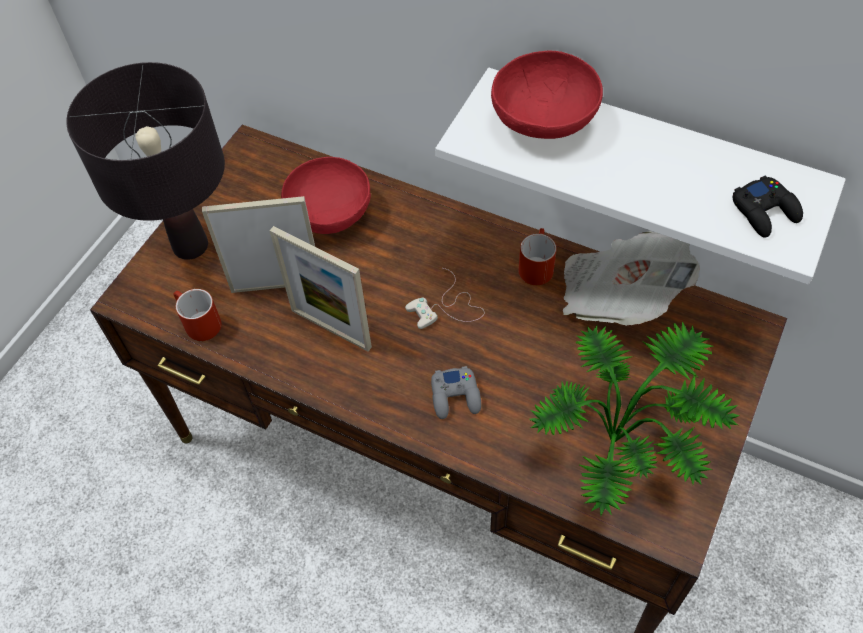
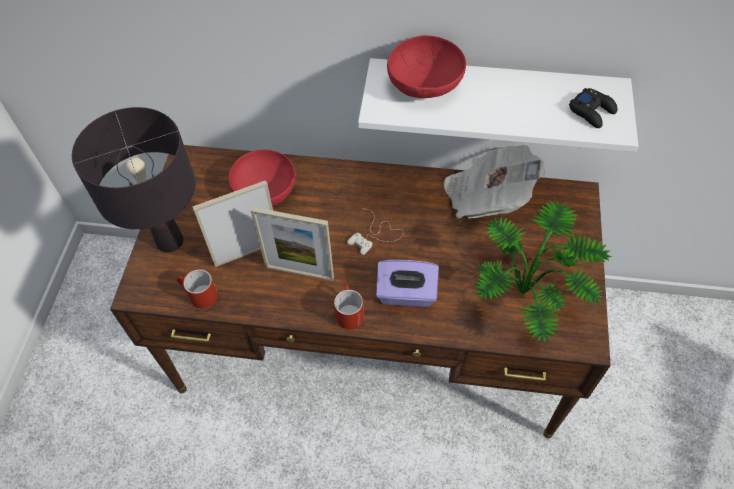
camera: 20 degrees left, 0 degrees up
(455, 396) = (406, 294): grey game controller -> purple tissue box
(535, 265) = (424, 190): red mug -> red mug (348, 312)

